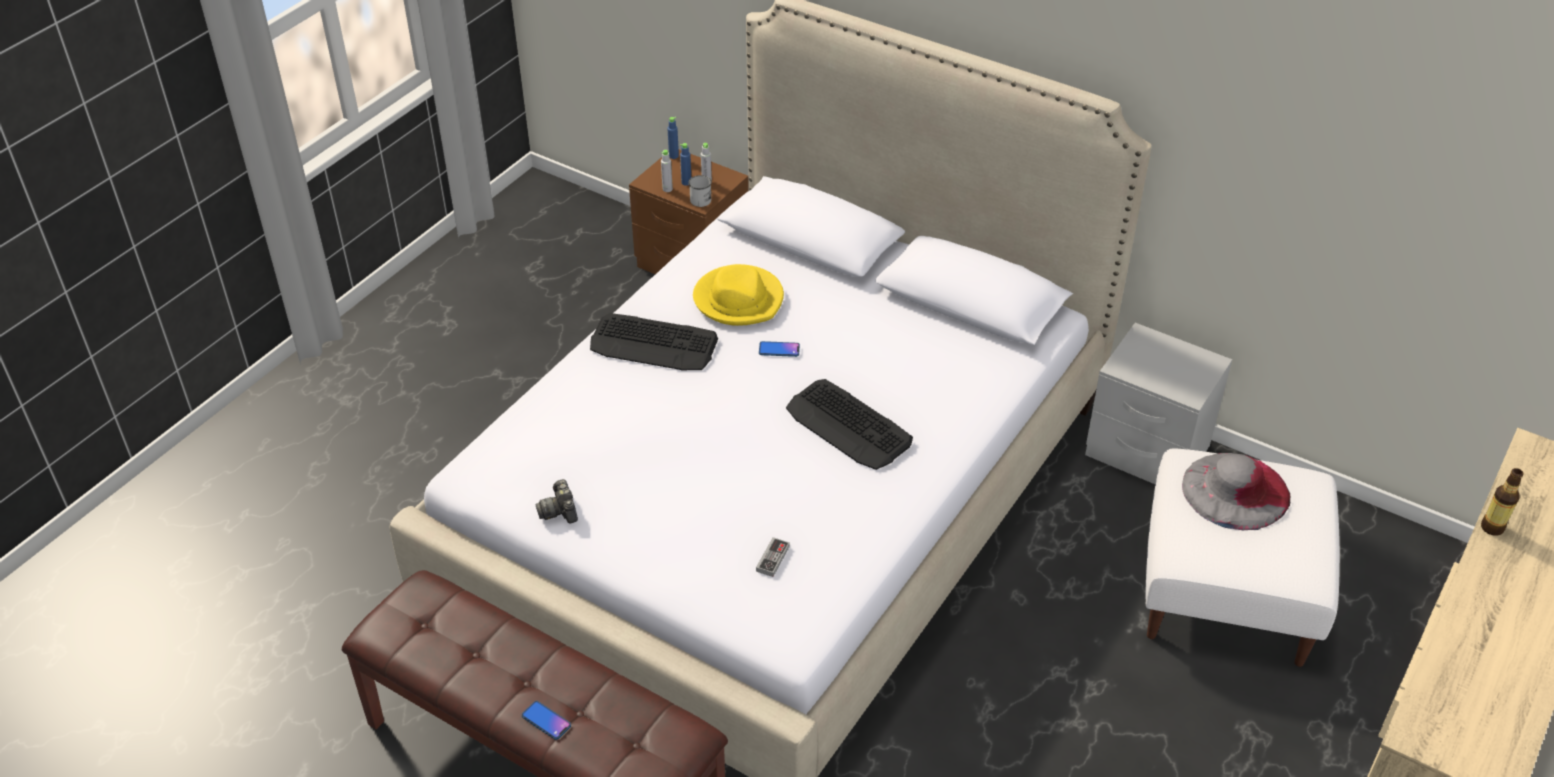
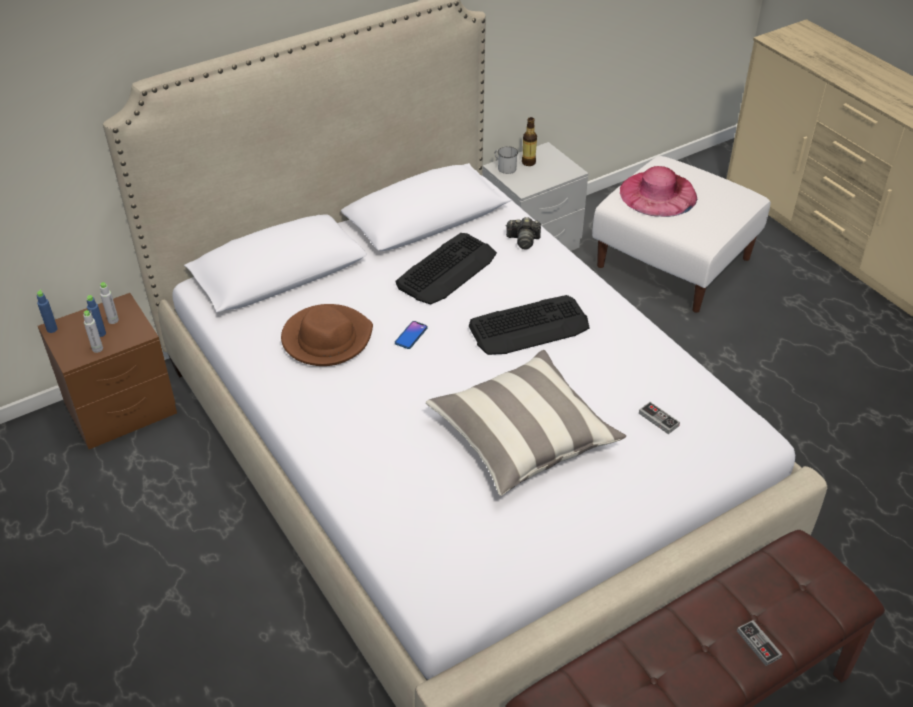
camera: 65 degrees left, 0 degrees up
(546, 721) = (758, 644): phone -> game controller
(559, 511) = (531, 544): camera -> camera (523, 240)
(654, 344) = (346, 411): keyboard -> keyboard (447, 269)
(689, 467) = (523, 437): none -> pillow
(702, 198) = (134, 331): white mug -> white mug (504, 167)
(739, 299) = (326, 339): yellow hat -> brown hat
(1235, 491) = (658, 193): grey hat -> pink hat
(1492, 527) = (834, 76): bottle -> bottle (528, 162)

